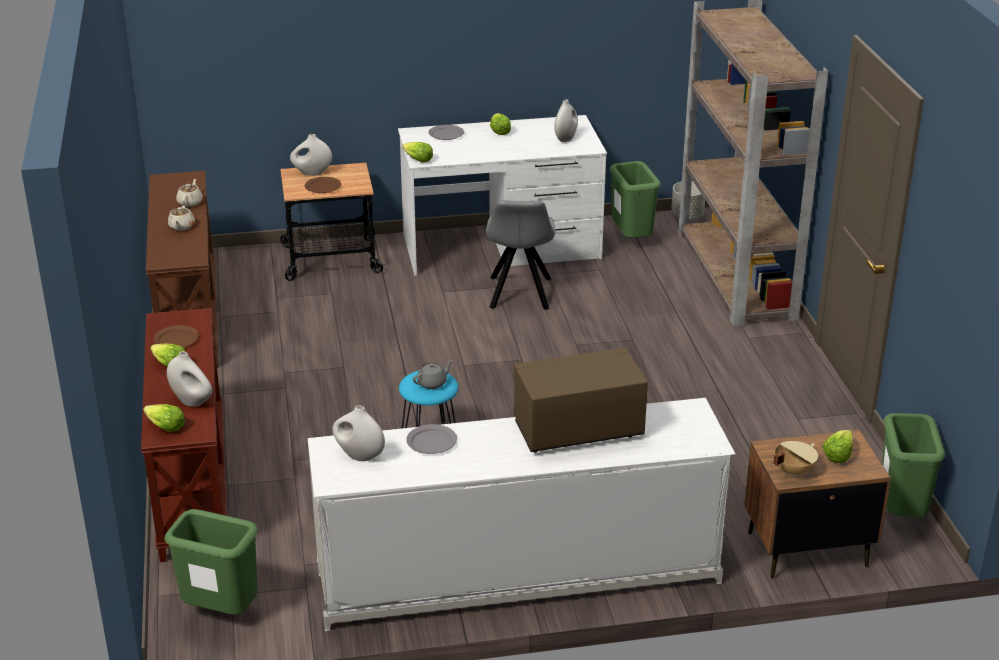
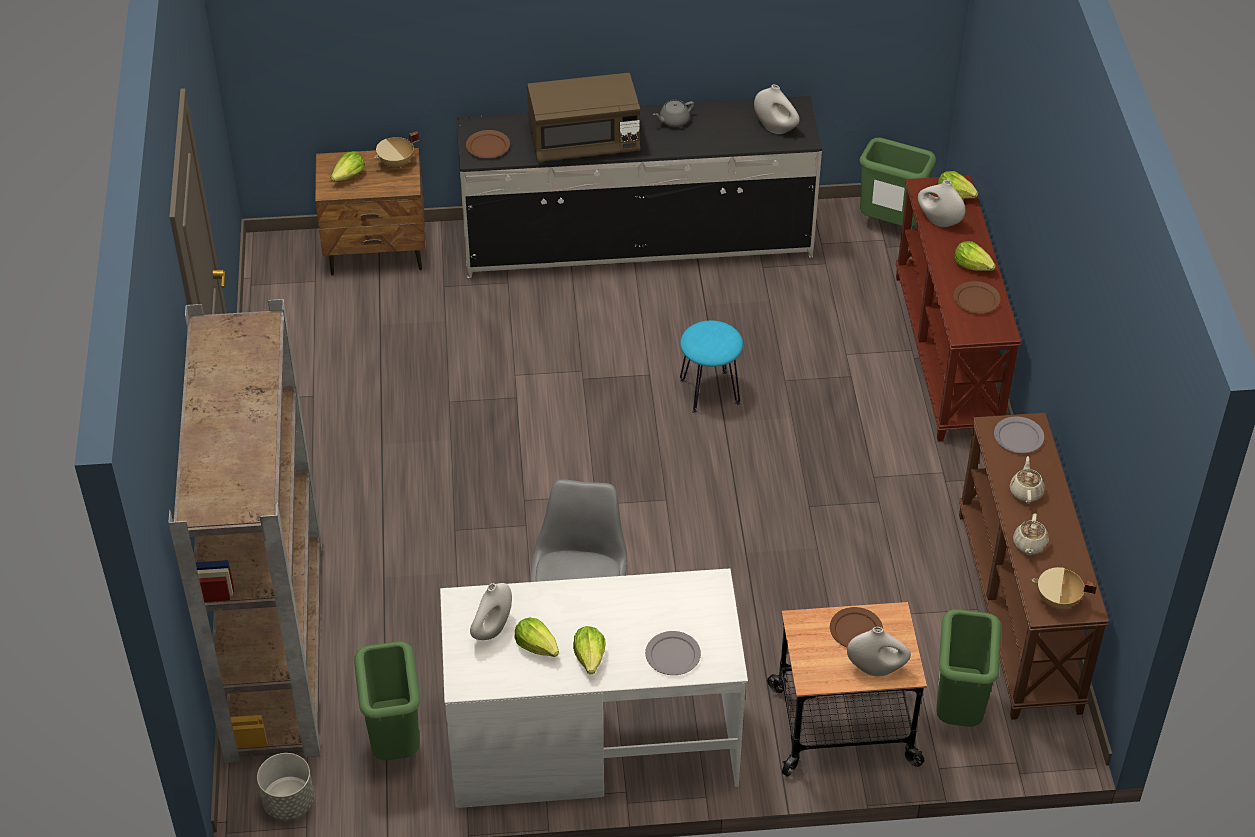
camera: 175 degrees left, 15 degrees up
(181, 180) = (1058, 601): none -> beige cooking pot
(417, 160) = (718, 586): lettuce -> lettuce (537, 646)
(432, 383) = (707, 333): grey teapot -> grey teapot (673, 121)
(432, 442) = (713, 138): grey plate -> grey plate (1018, 436)
(519, 576) = (636, 242): white cabinet -> black cabinet
(684, 420) = (488, 146): none -> brown plate
(901, 513) = (271, 280): green trash can -> green trash can (957, 709)

